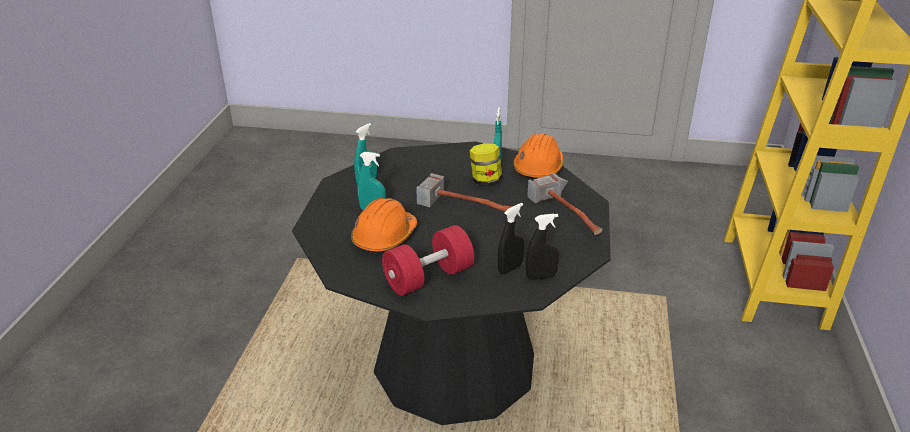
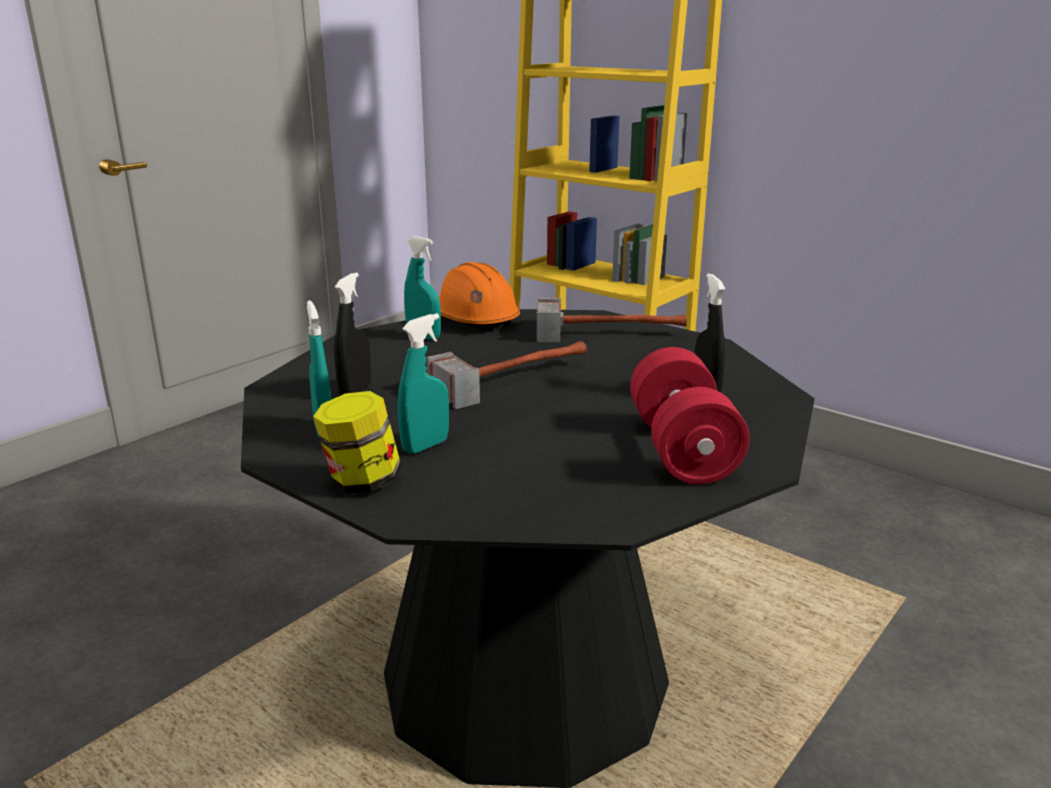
camera: 60 degrees left, 10 degrees down
(384, 237) = (526, 455): orange hard hat -> none
(485, 180) = (458, 353): jar -> jar (361, 482)
(540, 277) = (742, 381): black spray bottle -> black spray bottle (355, 391)

